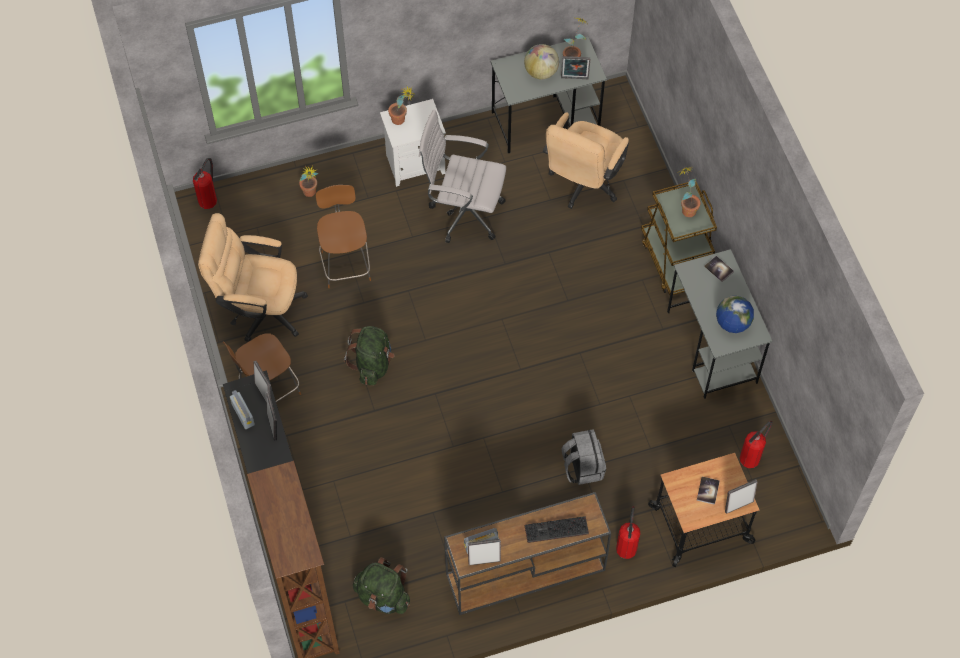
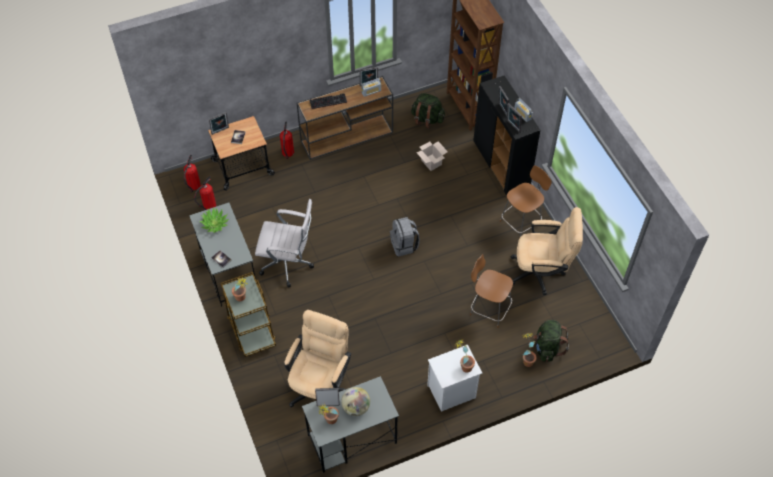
camera: 175 degrees right, 5 degrees down
(208, 199) = (602, 349): fire extinguisher -> fire extinguisher (194, 186)
(345, 264) = (489, 308): brown chair -> brown chair turned 135 degrees clockwise
(372, 364) = (457, 243): green backpack -> green backpack (547, 347)
(388, 507) = (432, 162): none -> cardboard box
(463, 213) = (409, 354): white office chair -> white office chair (289, 264)
(582, 467) = (315, 193): grey backpack -> grey backpack (404, 245)
(732, 323) = (215, 224): globe -> potted plant

